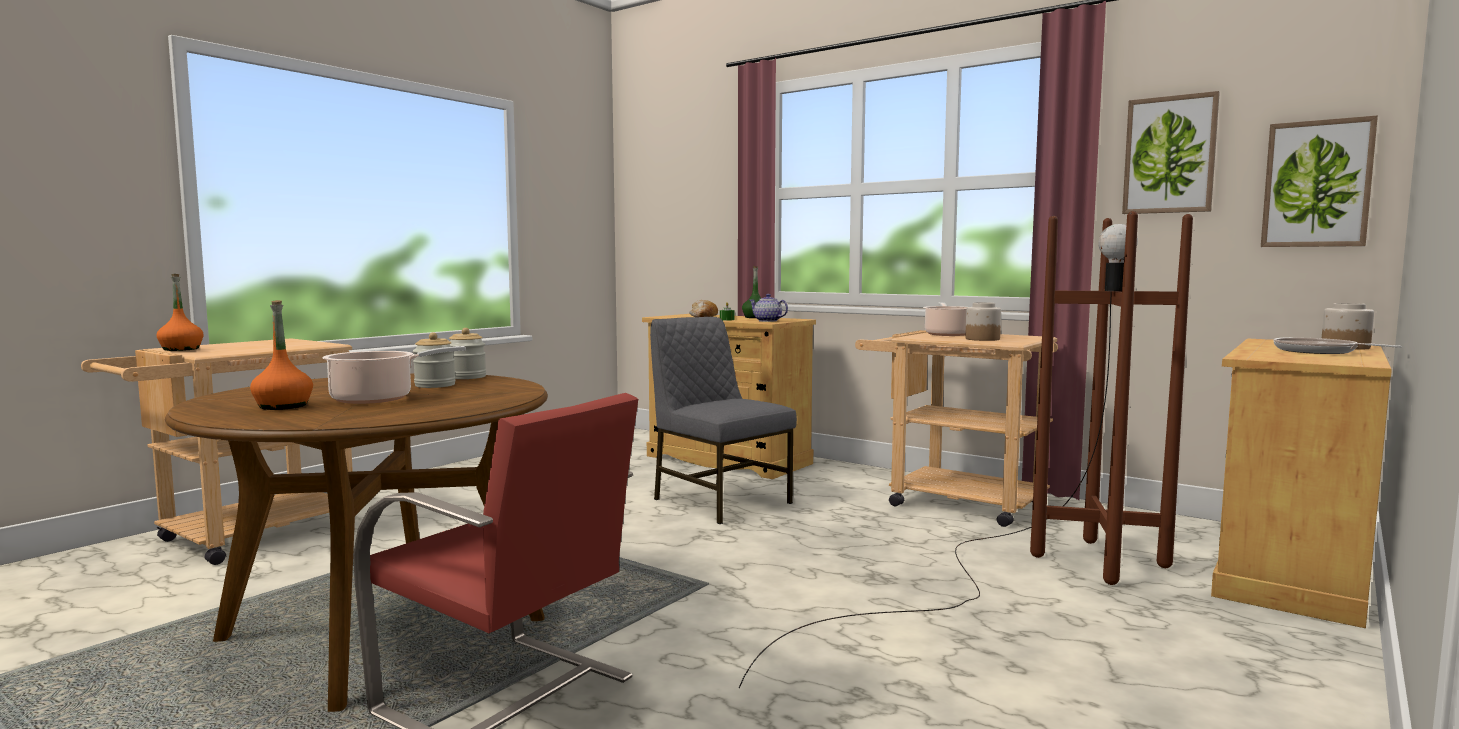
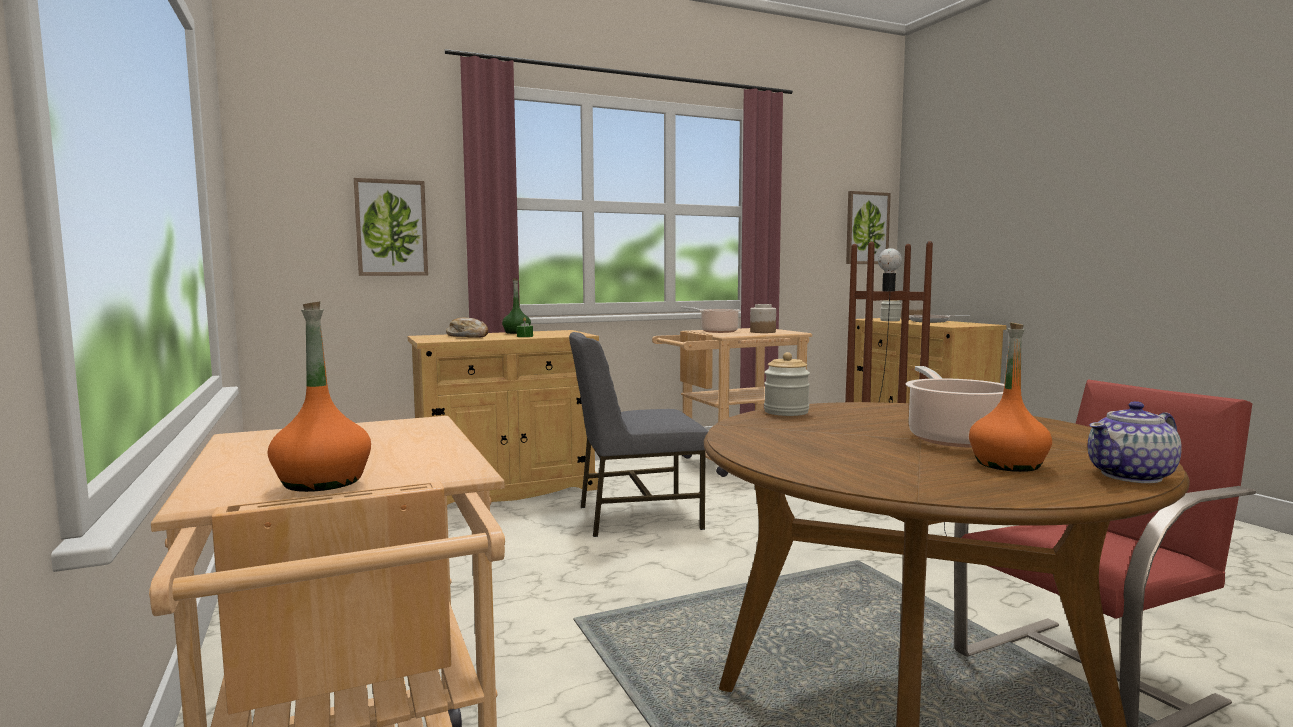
camera: 60 degrees left, 0 degrees up
(435, 385) = (850, 421): jar -> jar (890, 320)
(768, 321) = (566, 334): teapot -> teapot (1132, 476)
(1169, 155) = (804, 203): picture -> picture (391, 228)

